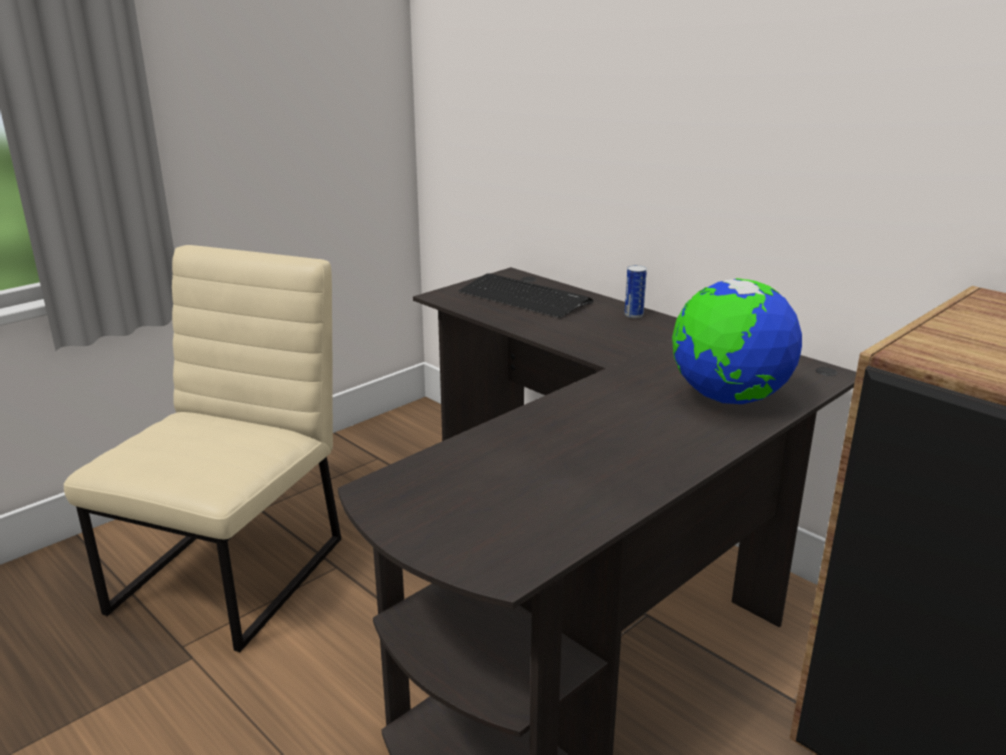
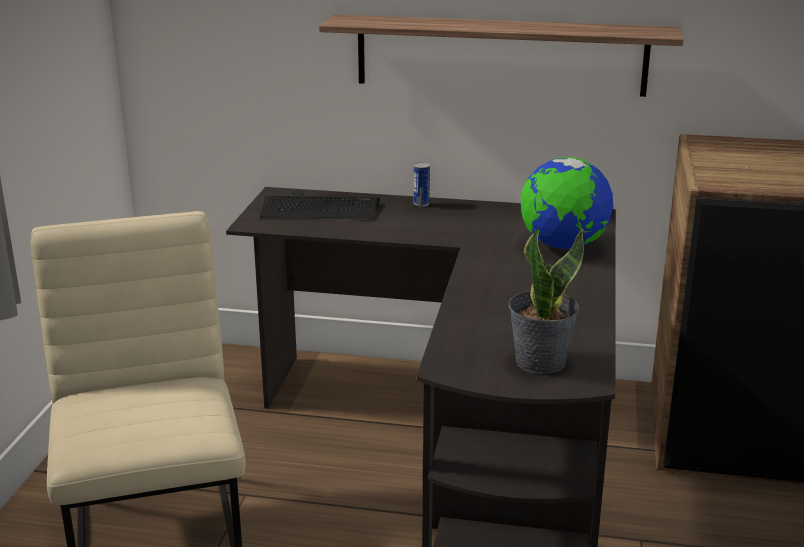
camera: 35 degrees left, 0 degrees up
(488, 522) = (539, 361): none -> potted plant
(748, 144) = (500, 55): none -> shelf

